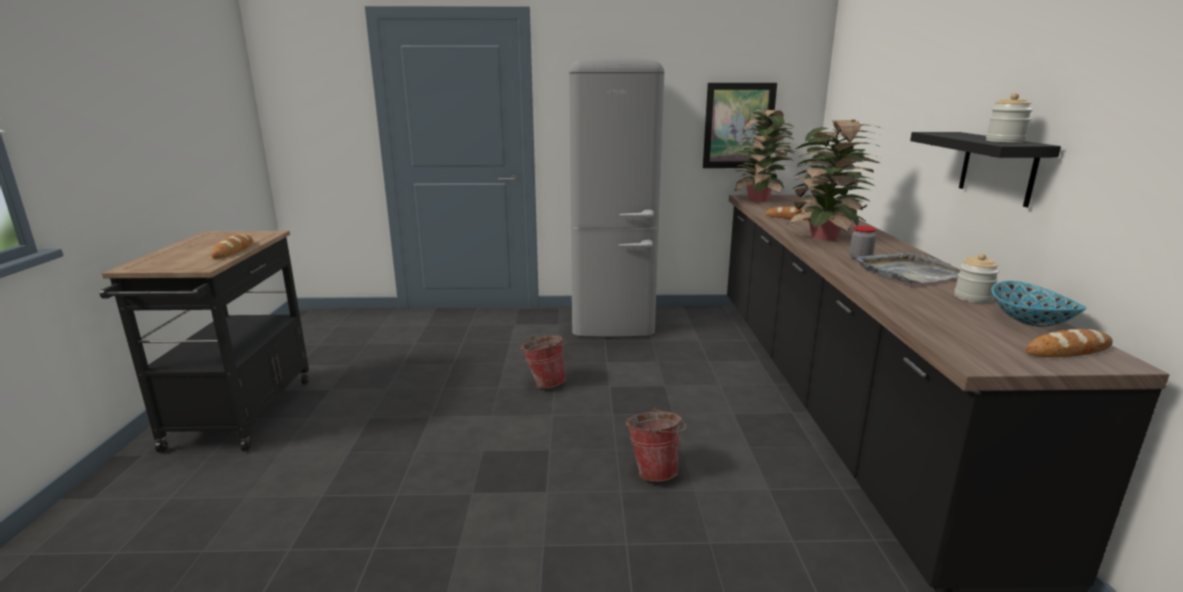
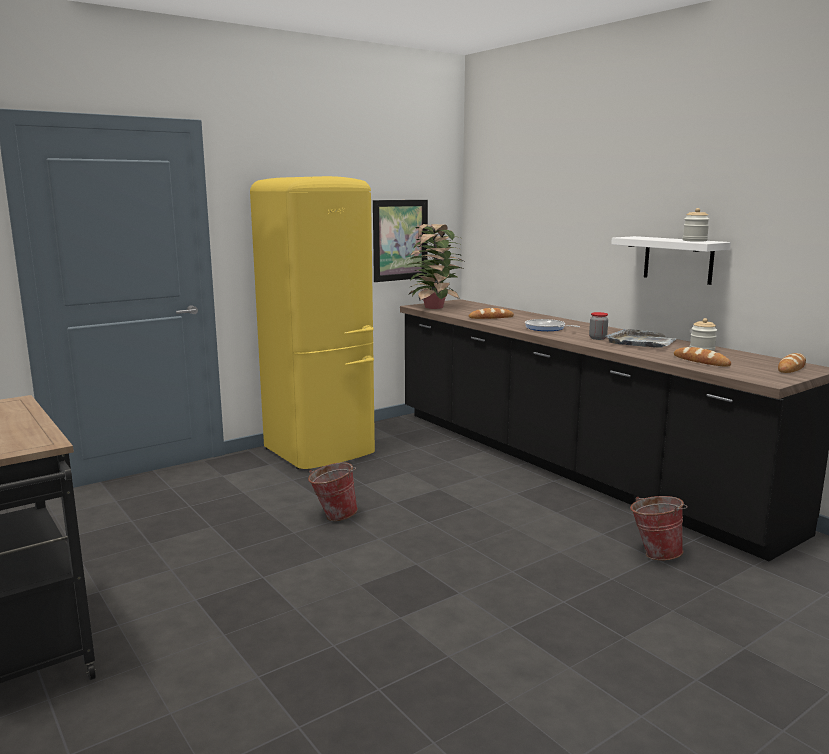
camera: 35 degrees left, 5 degrees down
(233, 250) = (27, 423): bread -> bread (701, 361)
(612, 323) = (322, 451): grey fridge -> yellow fridge
(654, 470) = (516, 549): bucket -> bucket (654, 553)
(825, 238) = (546, 328): potted plant -> frying pan
(997, 168) = (678, 260): black shelf -> white shelf
(1030, 321) = (749, 357): bowl -> none

